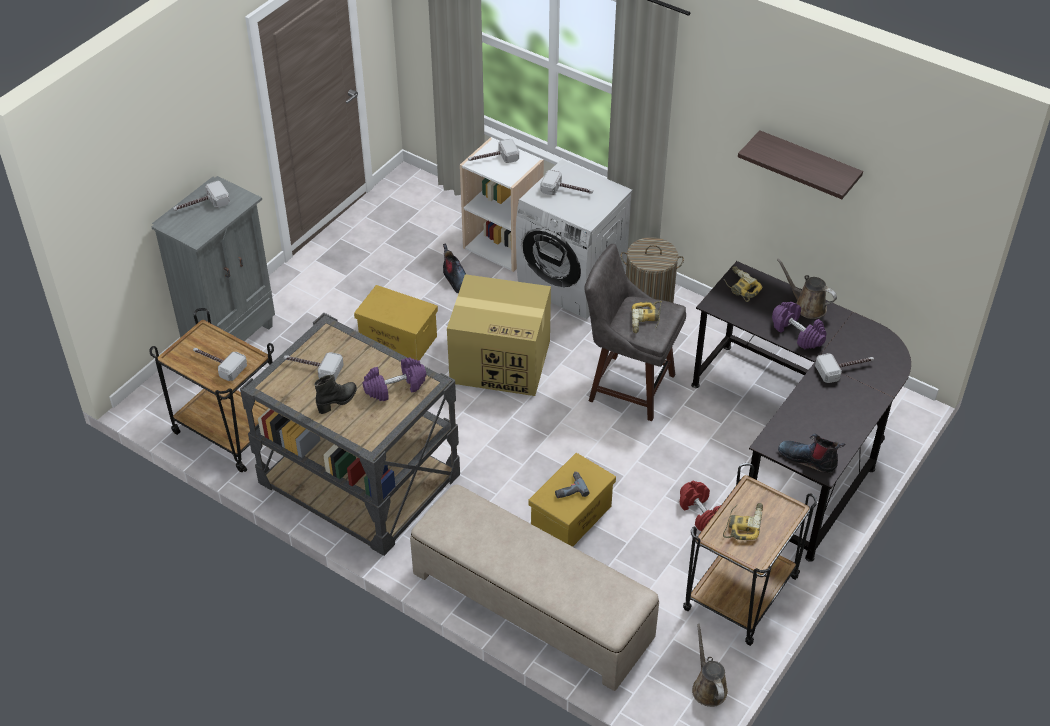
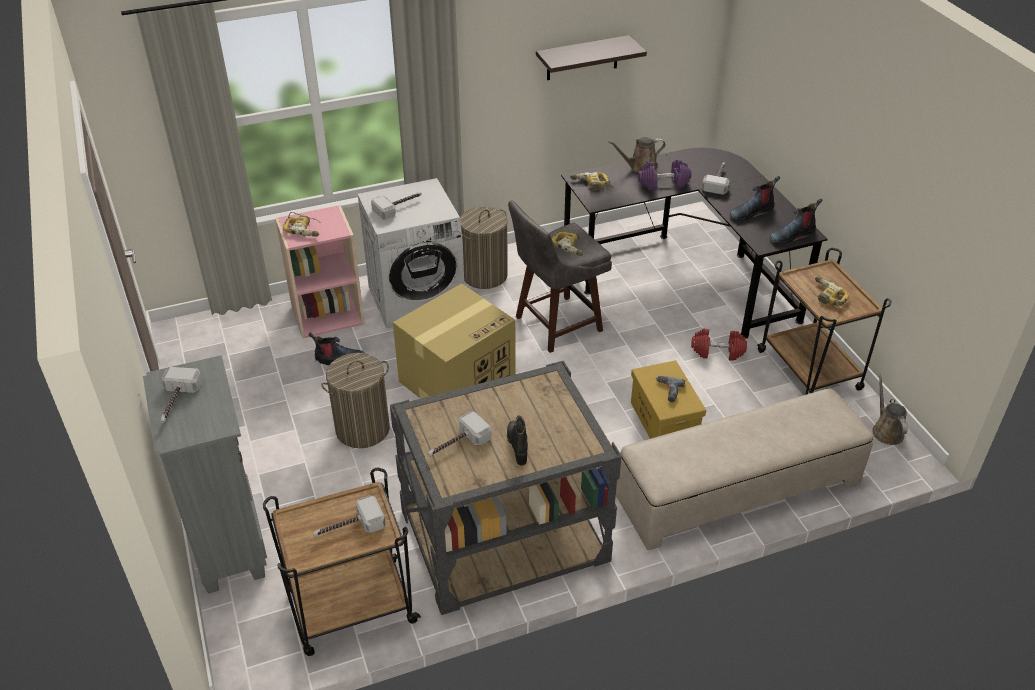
camera: 55 degrees left, 5 degrees down
(395, 387) = (537, 400): purple dumbbell -> none
(397, 339) = (362, 429): yellow storage box -> laundry basket
(492, 159) = (304, 229): hammer -> power drill
(504, 245) = (328, 314): white bookcase -> pink bookcase
(708, 687) = (886, 430): brown watering can -> brown watering can turned 60 degrees clockwise
(817, 414) = (751, 212): none -> boot

